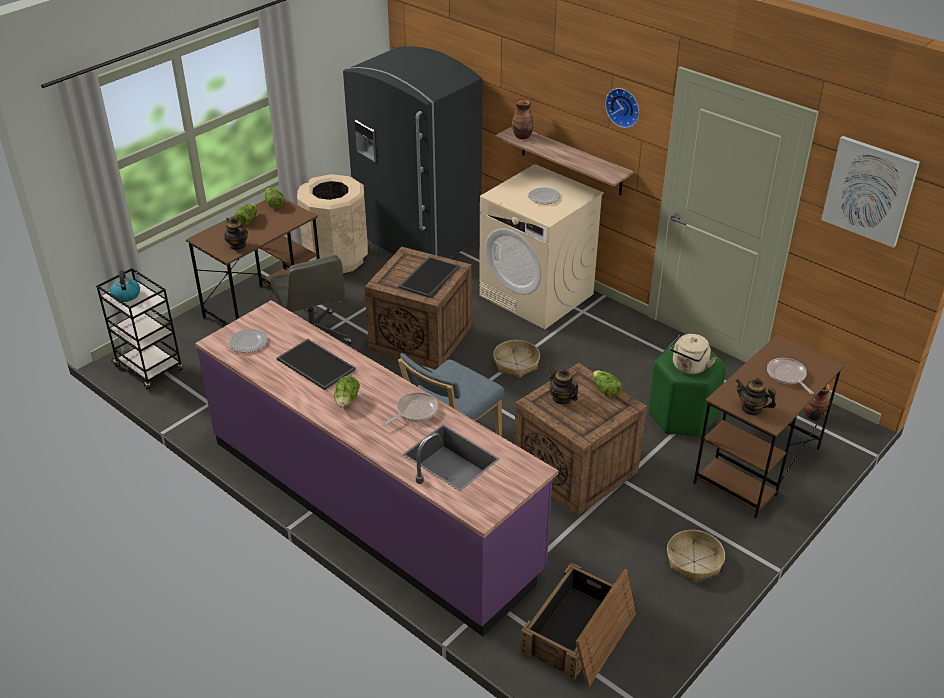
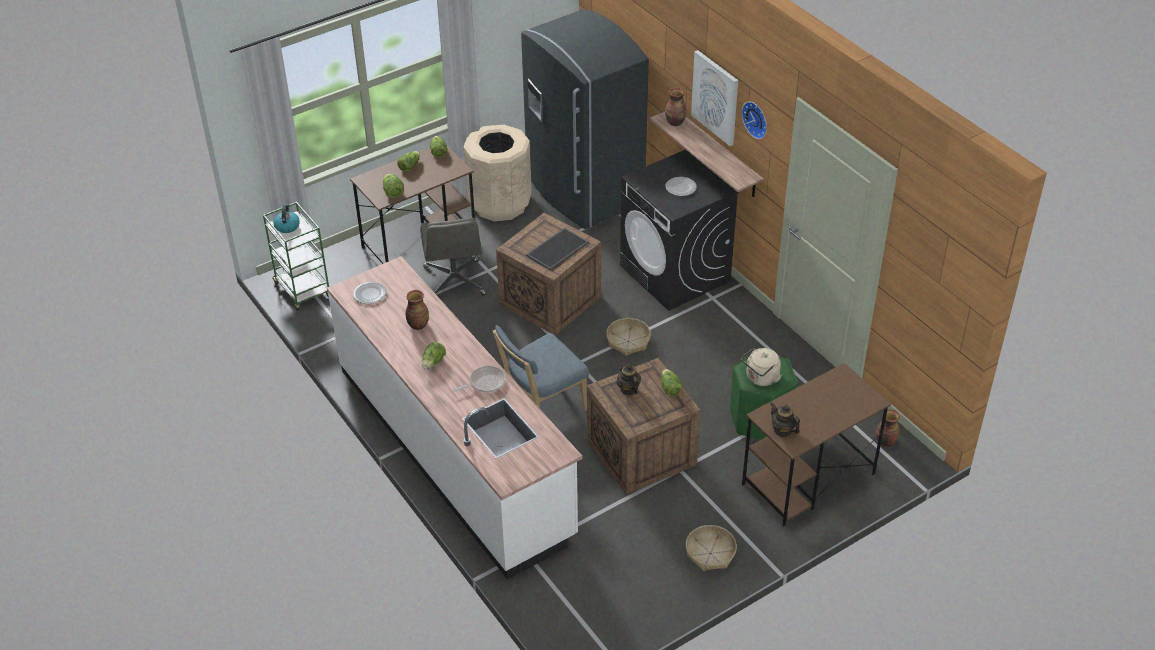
camera: 15 degrees right, 5 degrees up
(149, 369) = (303, 291): black cart -> green cart
(237, 246) = (393, 192): teapot -> lettuce
(314, 364) = (417, 325): tray -> vase
(372, 504) = (455, 451): purple counter -> white counter
(537, 295) = (675, 273): beige washing machine -> black washing machine
(579, 634) = (587, 594): crate -> none
(787, 376) = (831, 405): frying pan -> none
(869, 191) = (933, 250): picture -> picture (715, 97)

